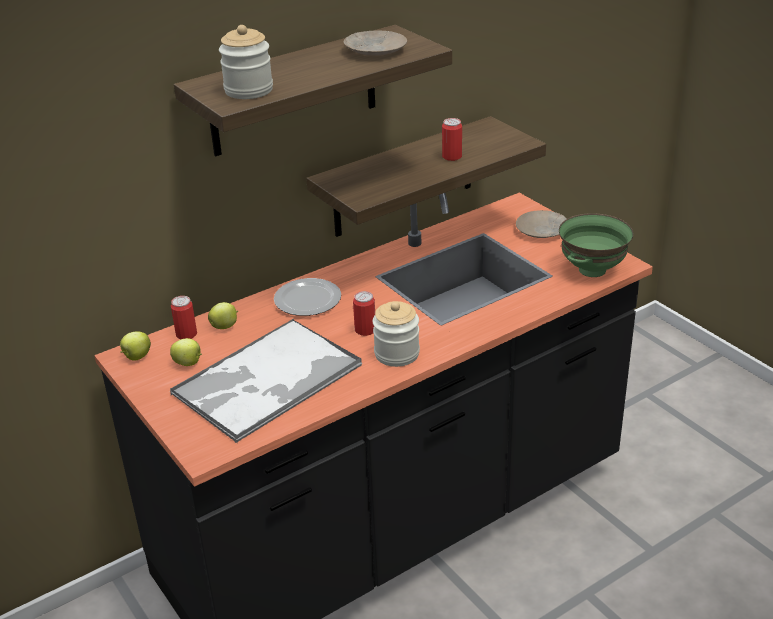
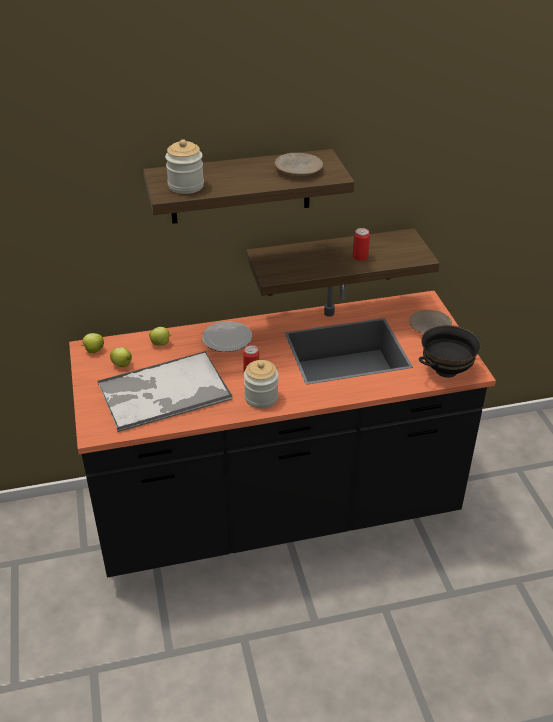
camera: 20 degrees right, 5 degrees up
(186, 334) = (133, 342): can -> none
(593, 270) = (446, 371): green bowl -> black bowl

